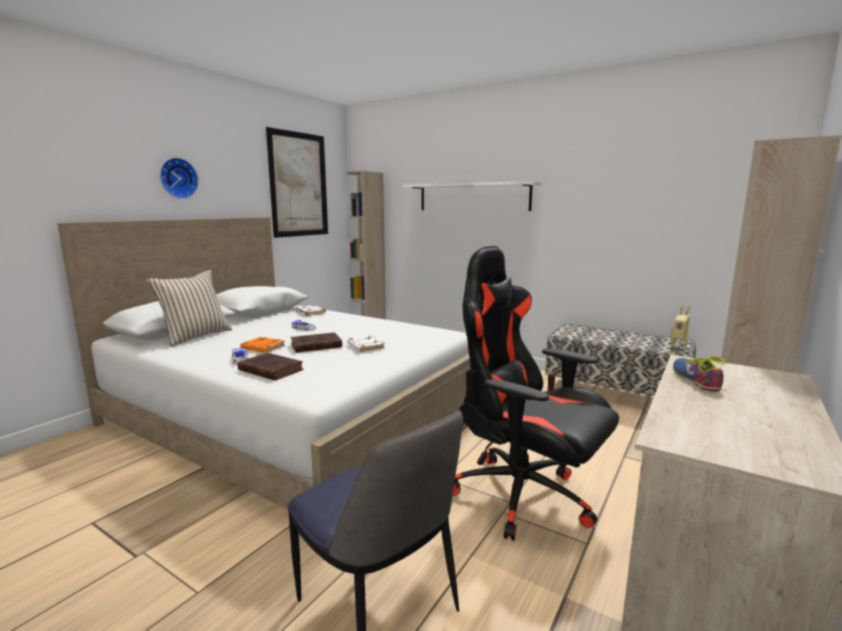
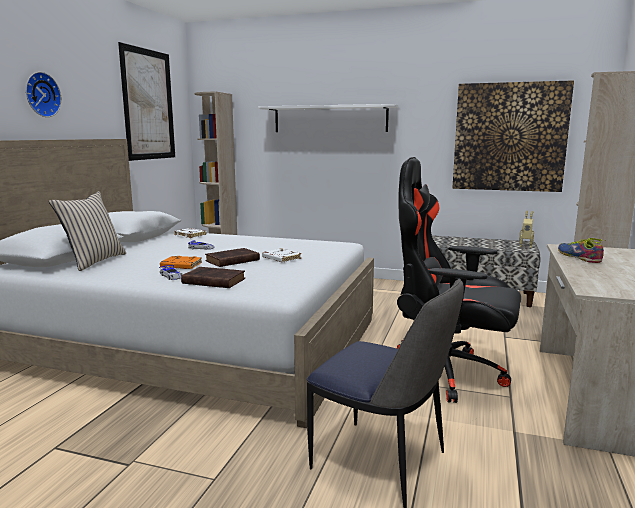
camera: 15 degrees left, 0 degrees up
(668, 218) = (509, 137): none -> picture

